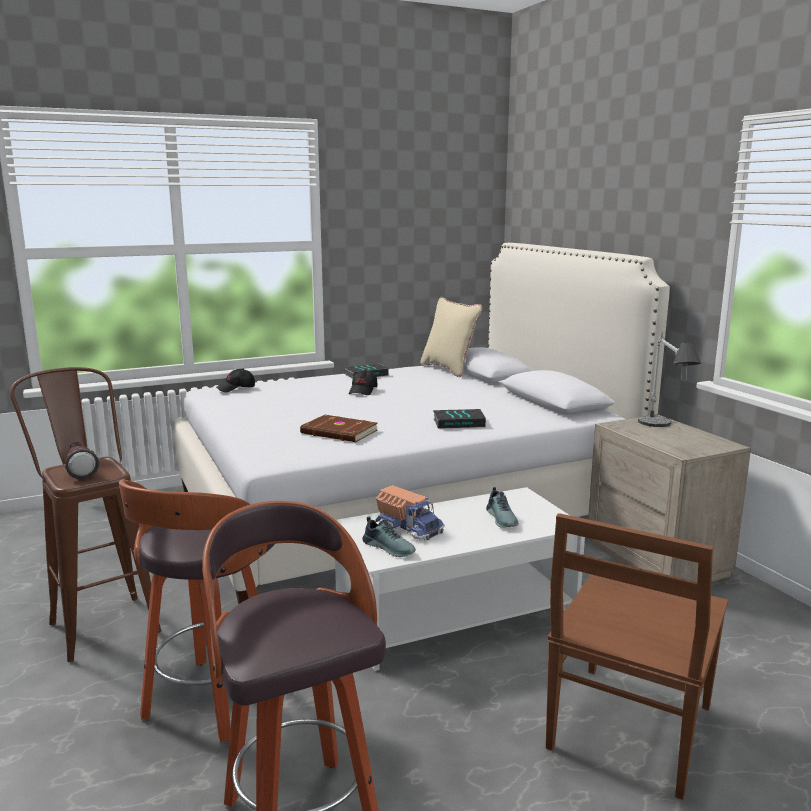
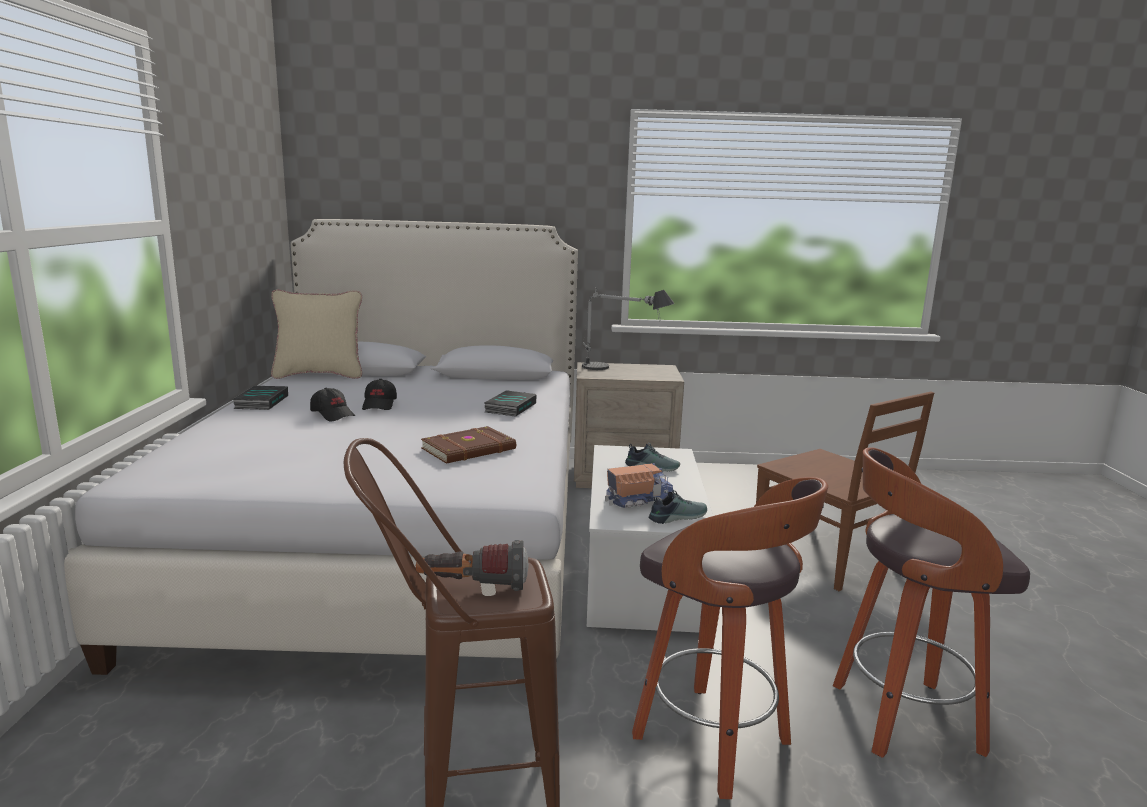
camera: 65 degrees left, 0 degrees up
(236, 388) = (180, 462): black cap -> black cap (380, 405)

